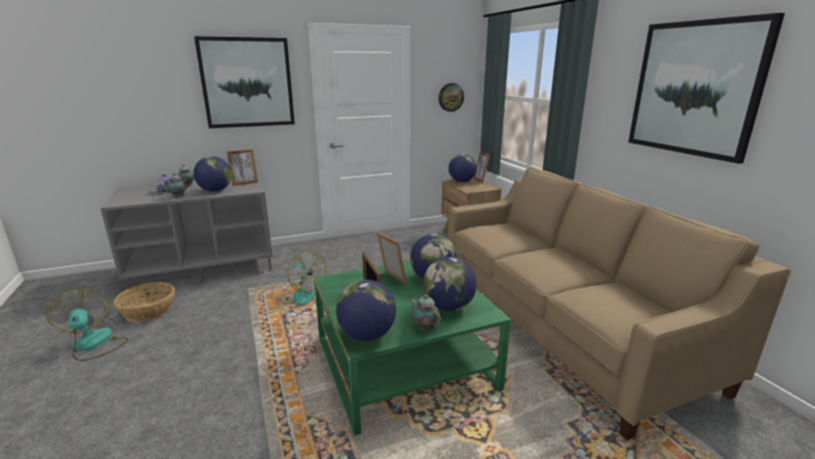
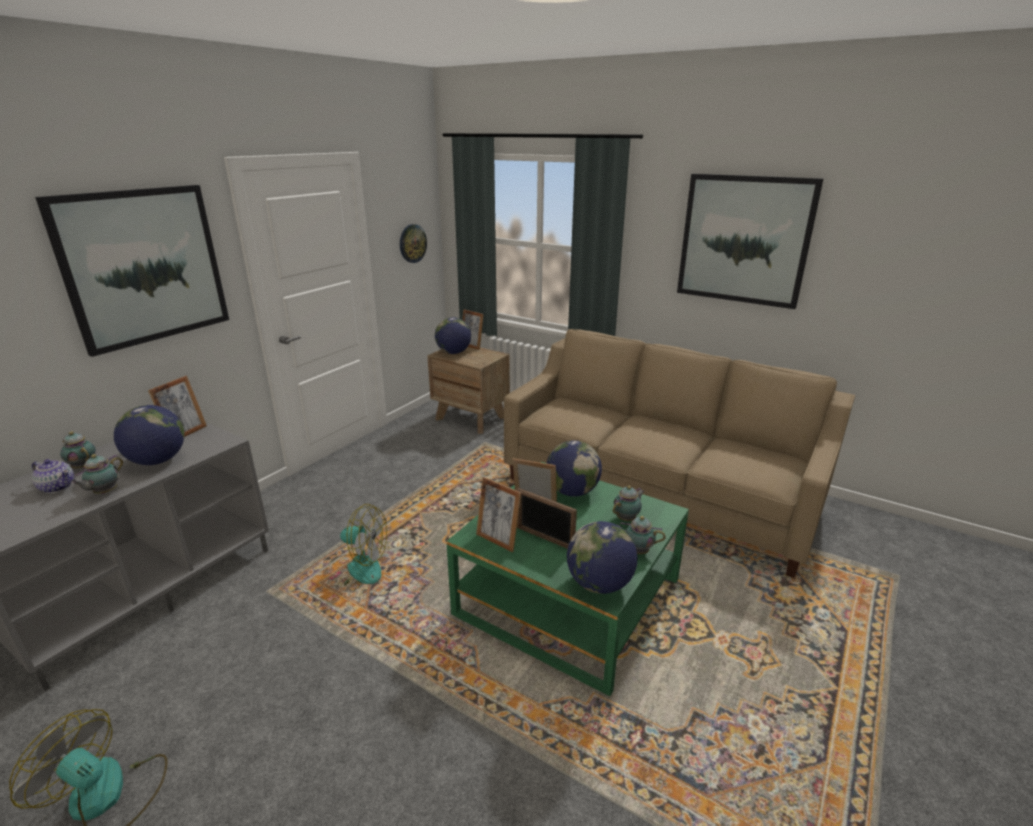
camera: 35 degrees left, 5 degrees up
(148, 311) = (137, 697): basket -> none
(343, 287) = (498, 539): none -> picture frame
(448, 307) = (627, 518): globe -> teapot

